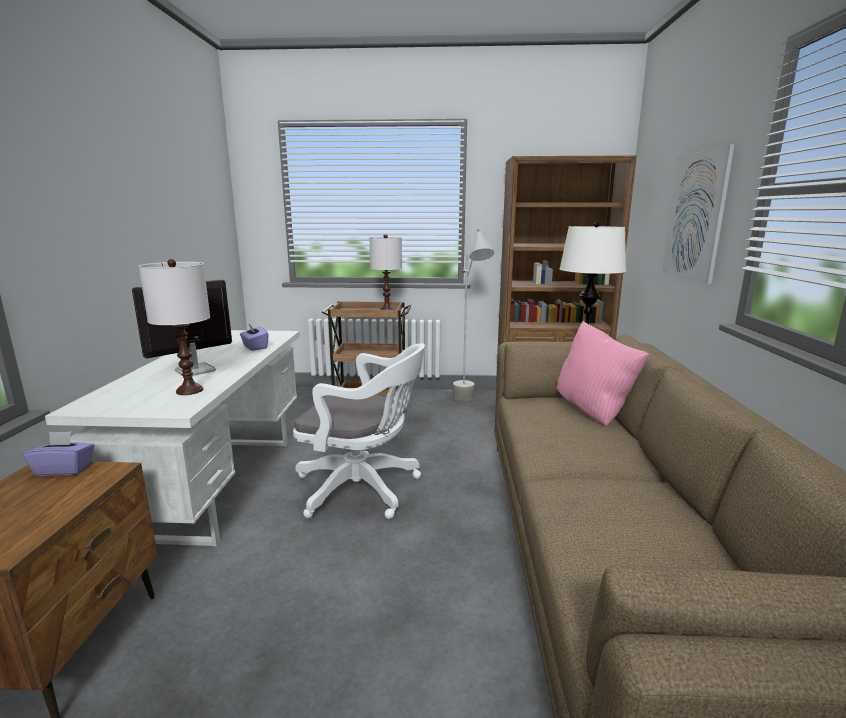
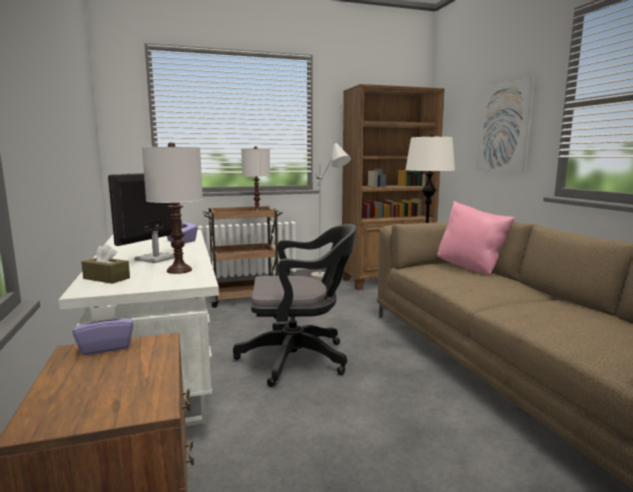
camera: 20 degrees left, 5 degrees down
(117, 393) = (106, 278): none -> brown tissue box
(364, 489) = (300, 358): white office chair -> black office chair

